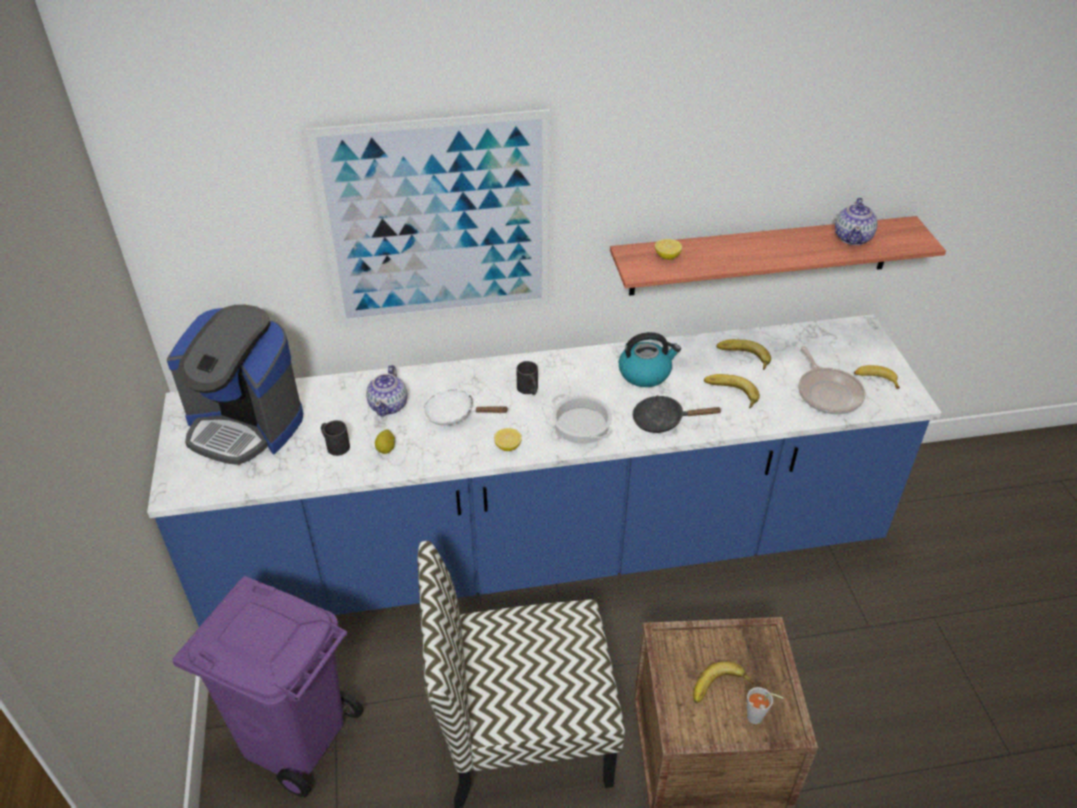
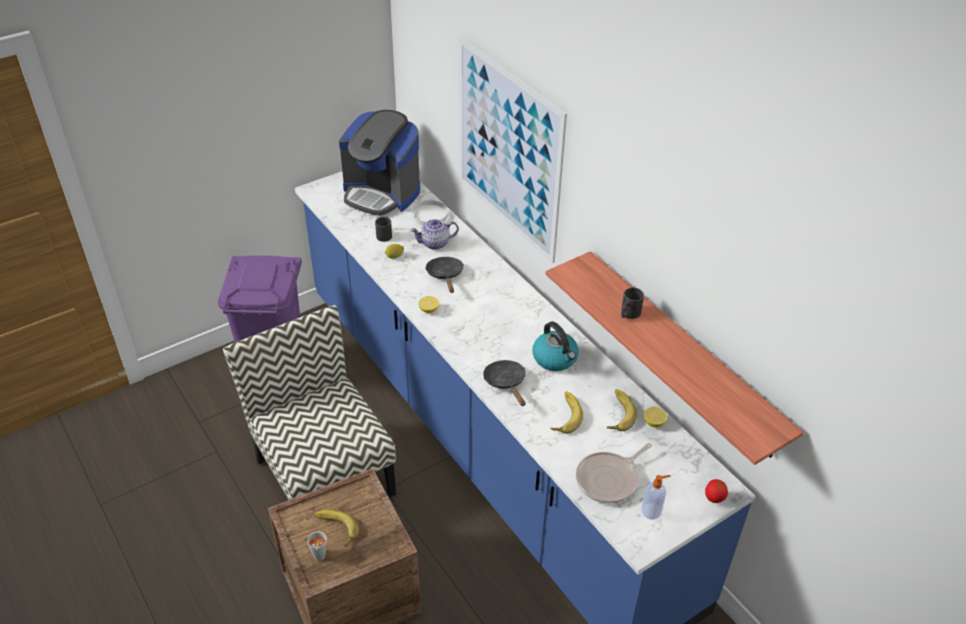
camera: 65 degrees right, 0 degrees up
(245, 425) = (381, 193): coffee machine -> coffee machine turned 60 degrees counterclockwise
(330, 394) = (430, 215): none -> white plate
(455, 414) = (445, 275): white frying pan -> black frying pan
(529, 390) = (494, 302): black mug -> black mug (628, 314)
(582, 425) = (474, 340): cooking pot -> none
(667, 257) = (598, 283): lemon -> lemon (654, 422)
(853, 237) = (721, 390): teapot -> none
(871, 338) = (714, 499): none -> tomato
(875, 379) = (652, 511): banana -> soap dispenser

